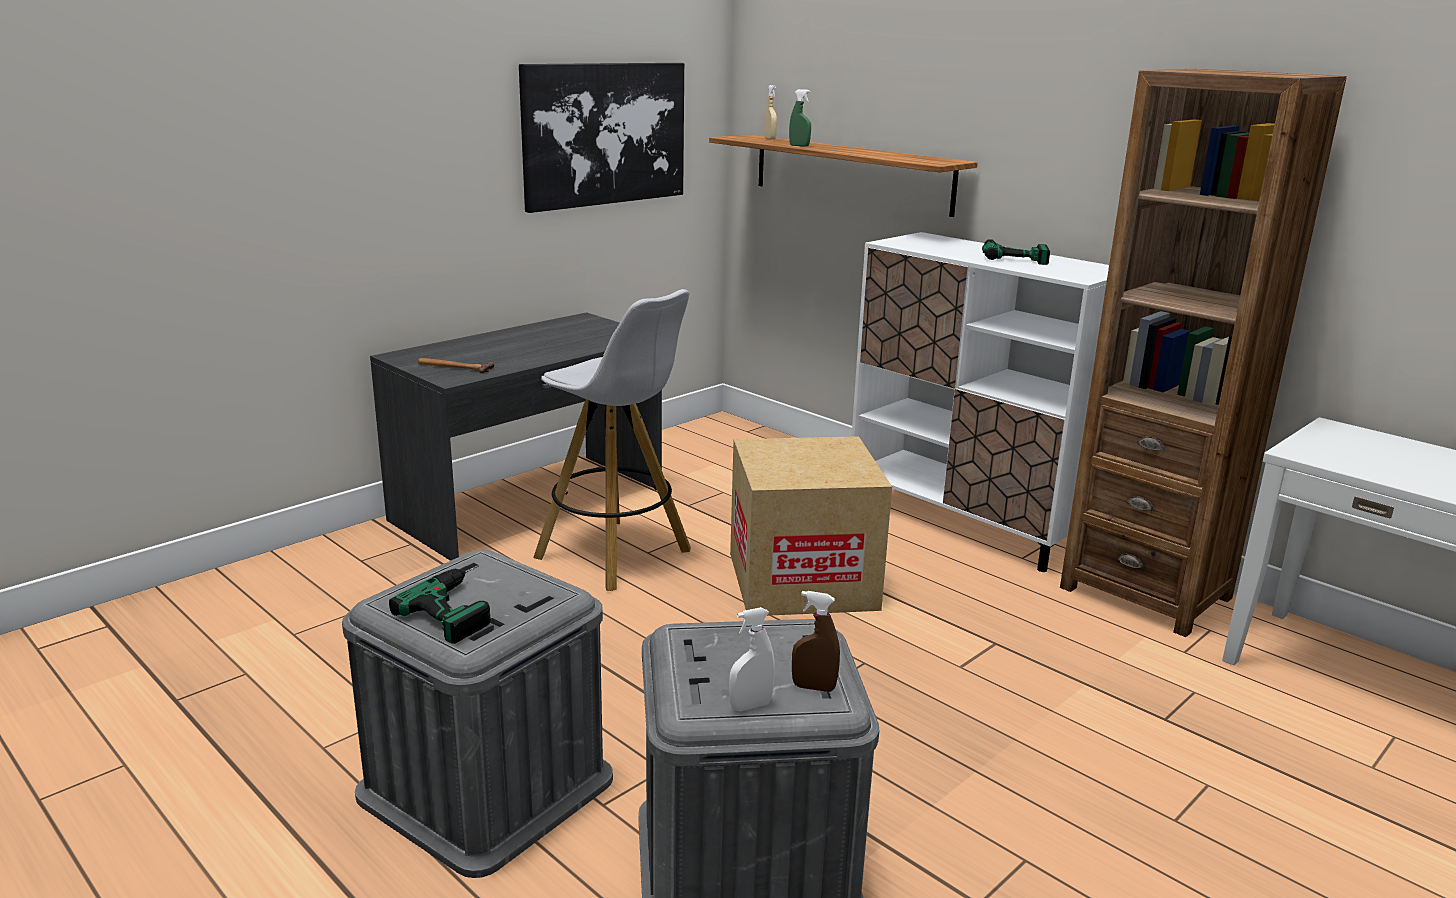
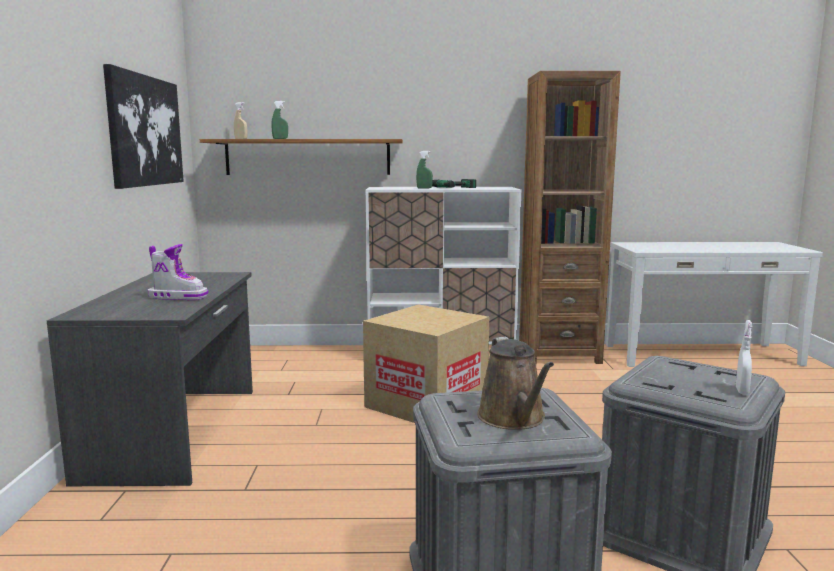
camera: 45 degrees left, 10 degrees down
(454, 367) = (152, 310): hammer -> none
(462, 606) = (514, 419): power drill -> brown watering can
(513, 356) = (178, 297): none -> boot
(615, 555) = (300, 434): white stool -> none
(813, 687) = (733, 375): brown spray bottle -> none
(958, 253) = (424, 188): none -> green spray bottle

